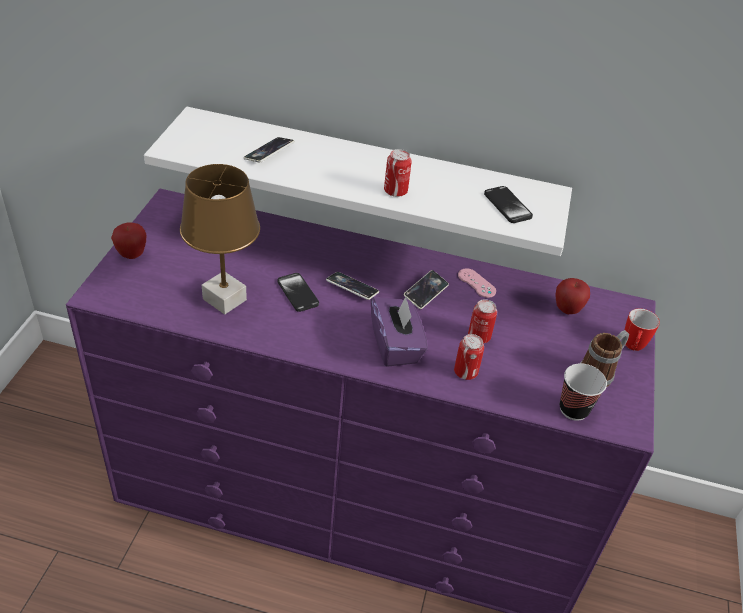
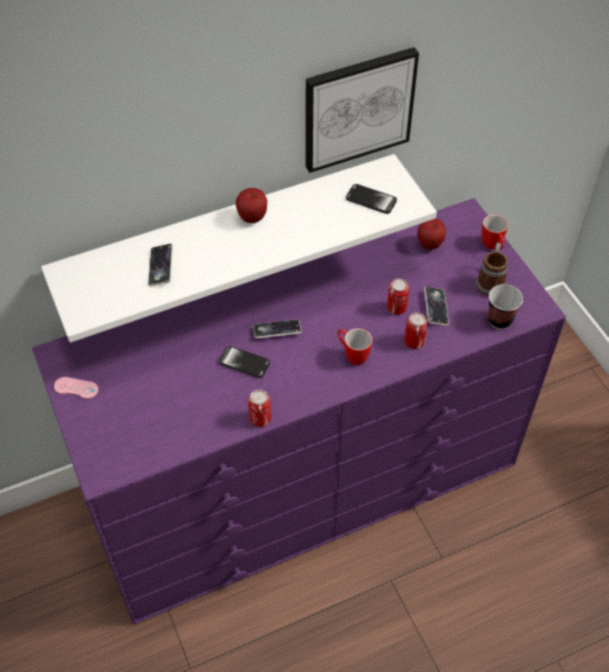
camera: 35 degrees left, 10 degrees up
(132, 254) = (85, 422): apple -> apple (252, 218)
(223, 299) = (198, 407): brown table lamp -> none
(395, 191) = (287, 239): can -> can (260, 418)
(396, 345) = (352, 355): purple tissue box -> mug
(426, 292) = (329, 297): phone -> phone (436, 308)
(476, 283) = (354, 265): pink game controller -> pink game controller (76, 388)
(540, 103) = (358, 108): none -> picture

